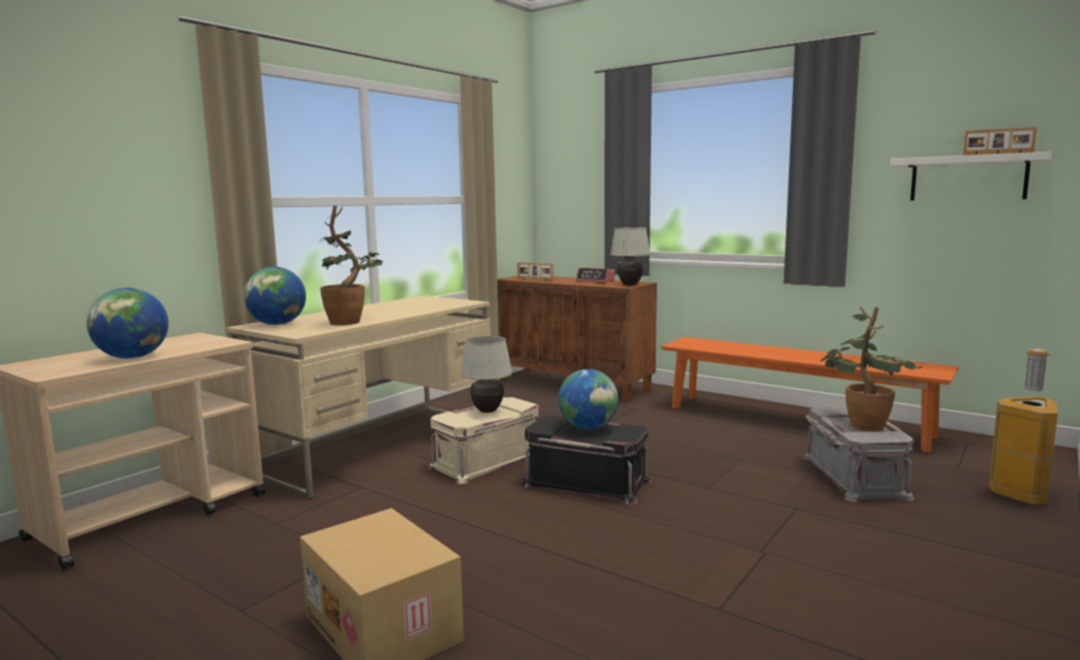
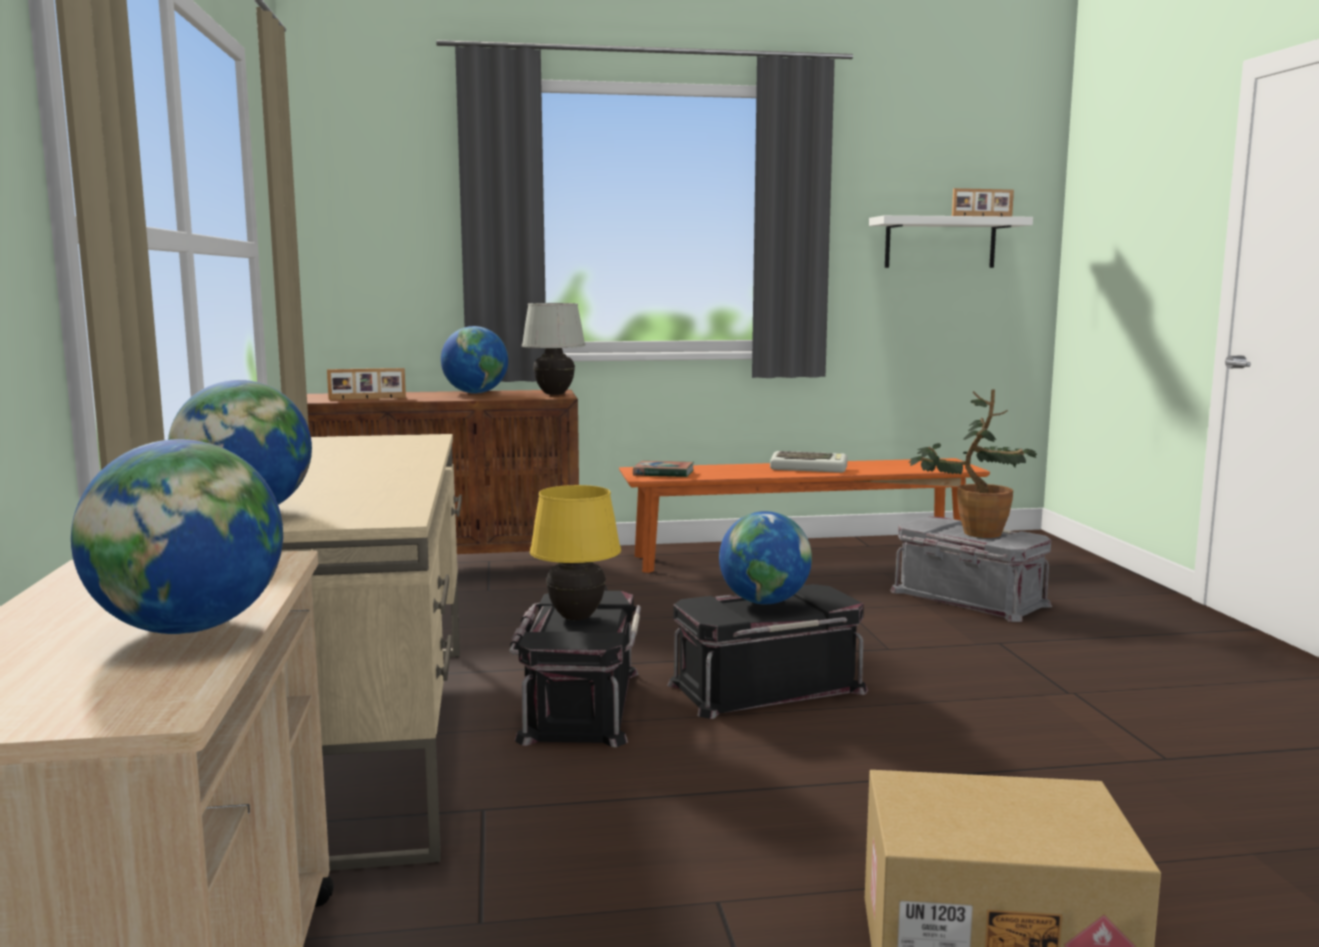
camera: 45 degrees left, 0 degrees up
(351, 321) = (378, 487): potted plant -> none
(486, 461) = (578, 704): beige storage box -> black storage box
(487, 411) = (576, 617): white table lamp -> yellow table lamp
(595, 281) = (475, 393): alarm clock -> globe
(695, 344) = (663, 473): none -> book
(803, 355) = (809, 468): none -> keyboard
(1022, 494) = (1095, 577): trash can -> none

